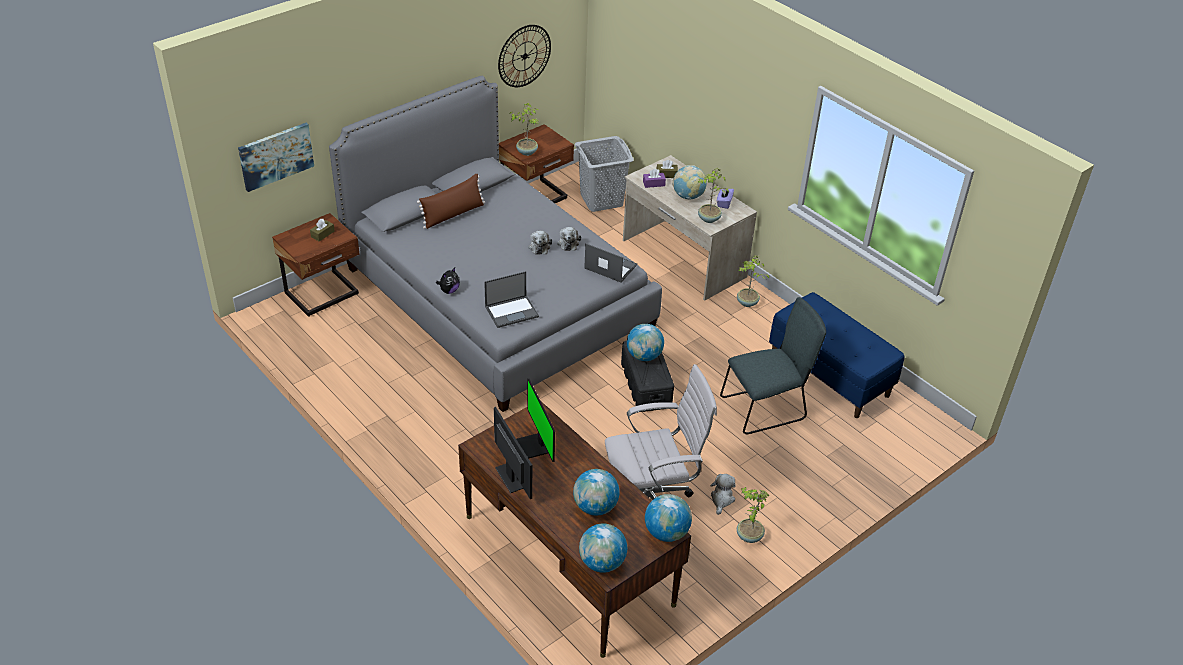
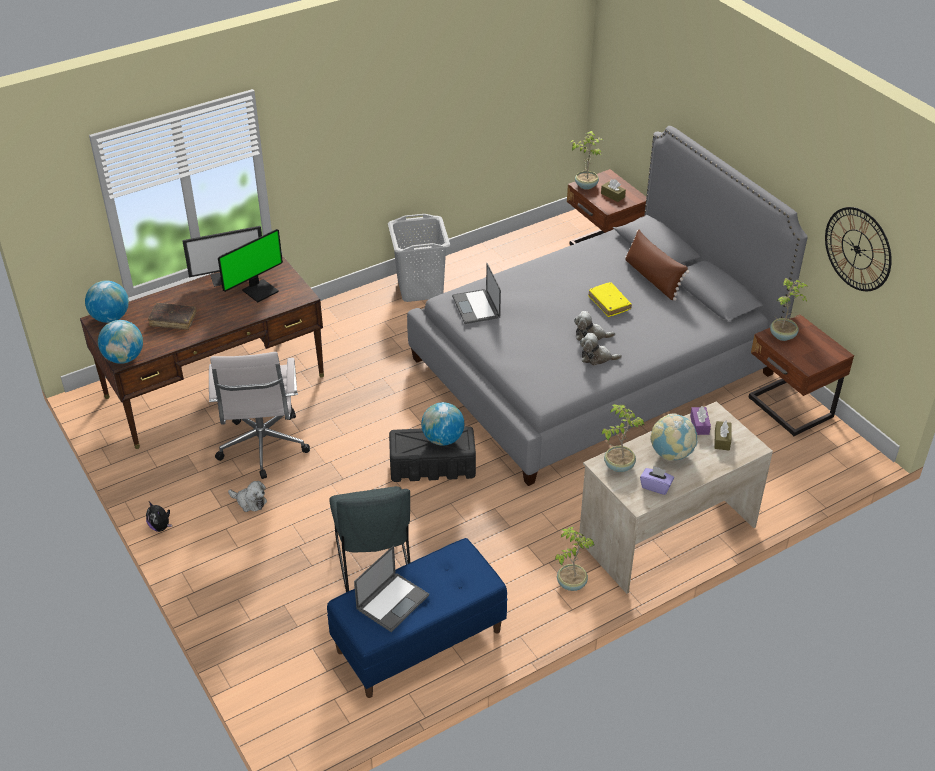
camera: 100 degrees right, 0 degrees up
(276, 156) = (631, 100): picture -> none
(449, 290) = (518, 271): plush toy -> plush toy (161, 527)
(493, 237) = (609, 303): none -> yellow book
(532, 447) = (259, 290): monitor -> monitor turned 150 degrees clockwise
(595, 507) = (173, 320): globe -> brown book
(601, 200) = (794, 469): grey laundry basket -> grey laundry basket (420, 288)
(610, 266) = (548, 385): laptop -> laptop (393, 601)
(748, 536) = (195, 514): potted plant -> potted plant (586, 185)

